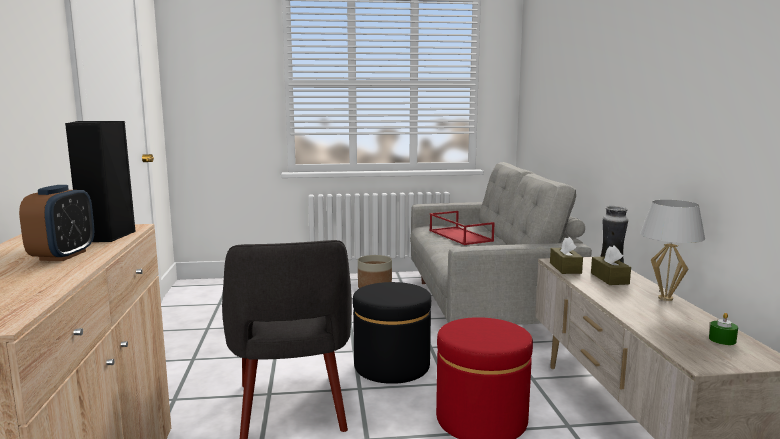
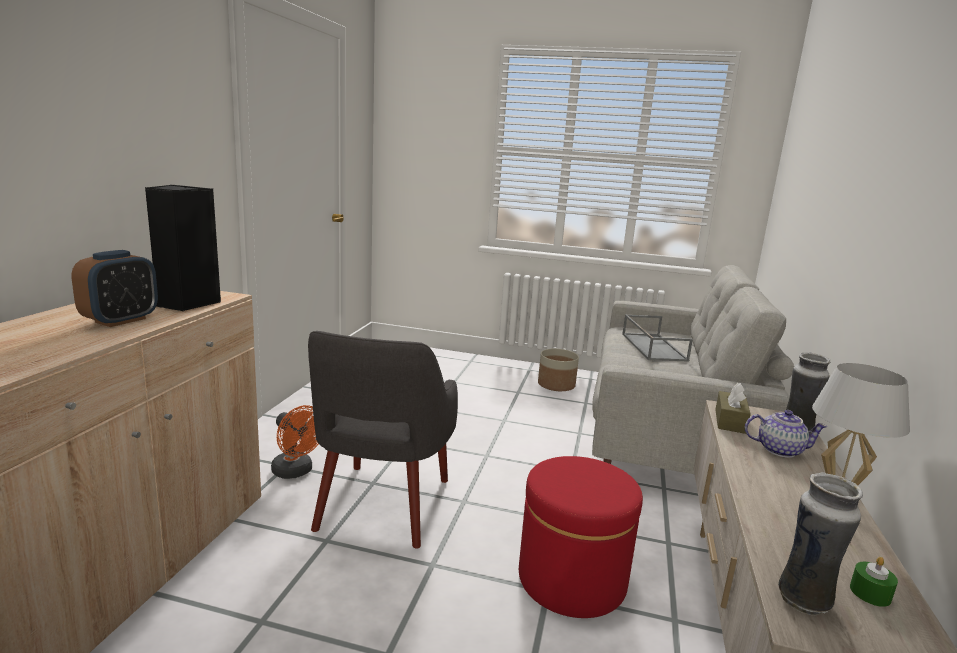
camera: 20 degrees right, 5 degrees up
(188, 402) = (296, 472): none -> orange fan
(392, 366) = (514, 484): black ottoman -> none
(459, 235) = (652, 346): red tray -> grey tray
(609, 278) = (779, 450): brown tissue box -> teapot
(693, 352) = (804, 600): none -> vase

